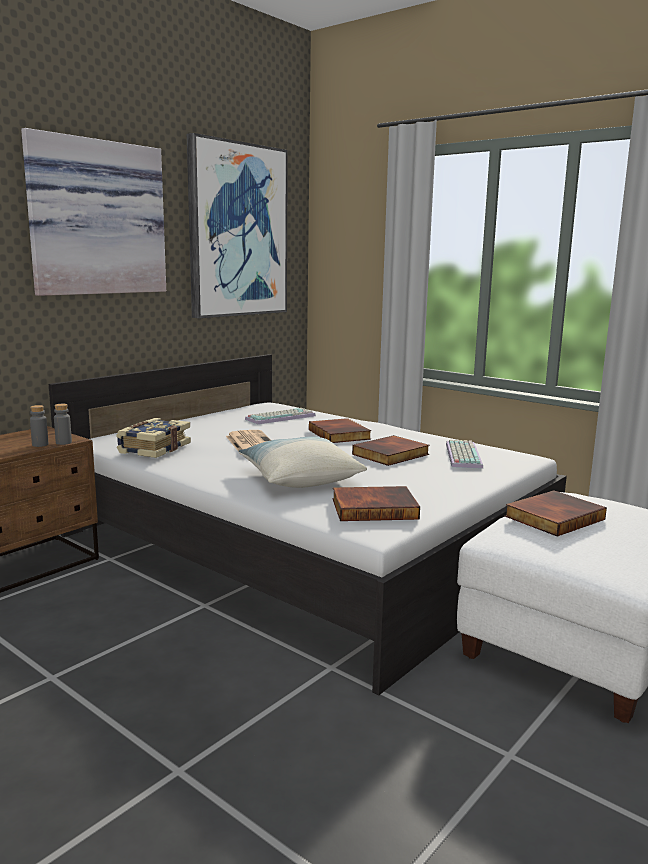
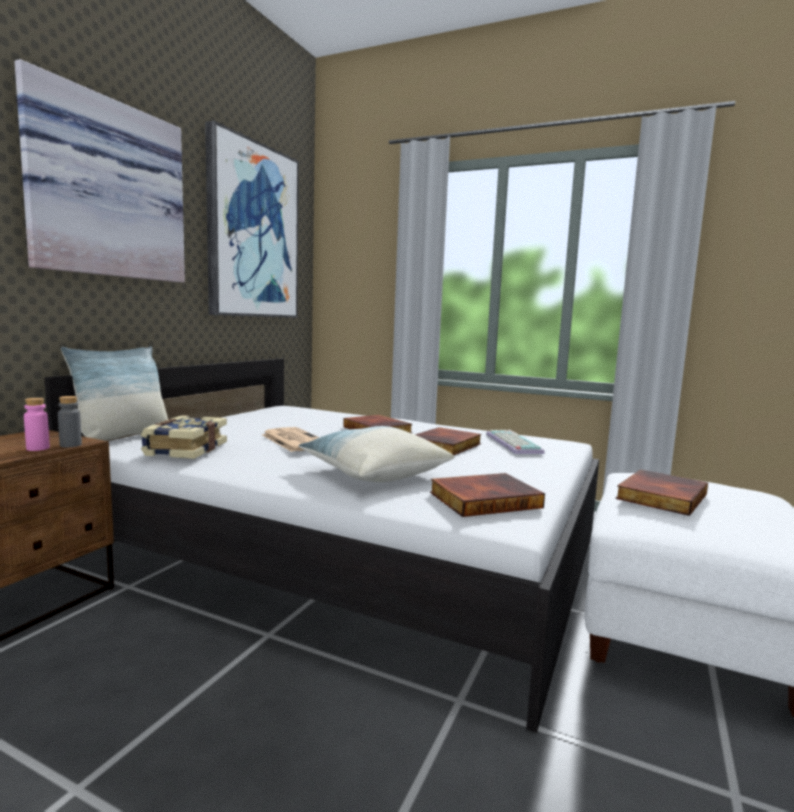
camera: 15 degrees left, 5 degrees down
(40, 445) = (38, 448): grey bottle -> pink bottle
(111, 433) = (123, 437): none -> pillow
(280, 417) = (305, 417): keyboard -> none

